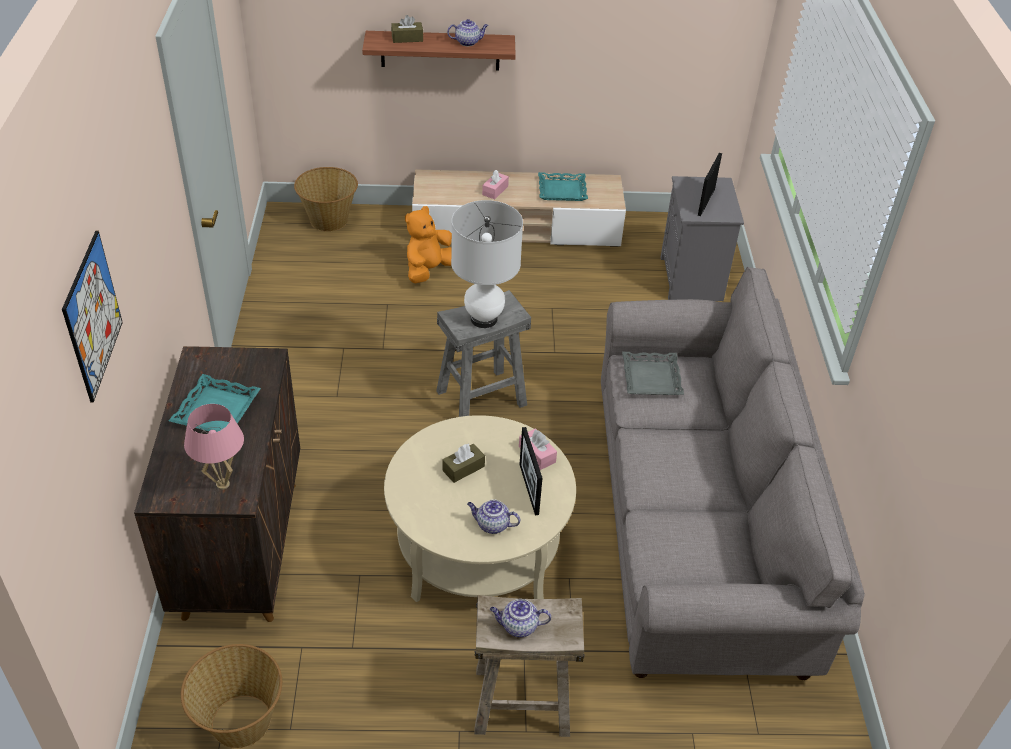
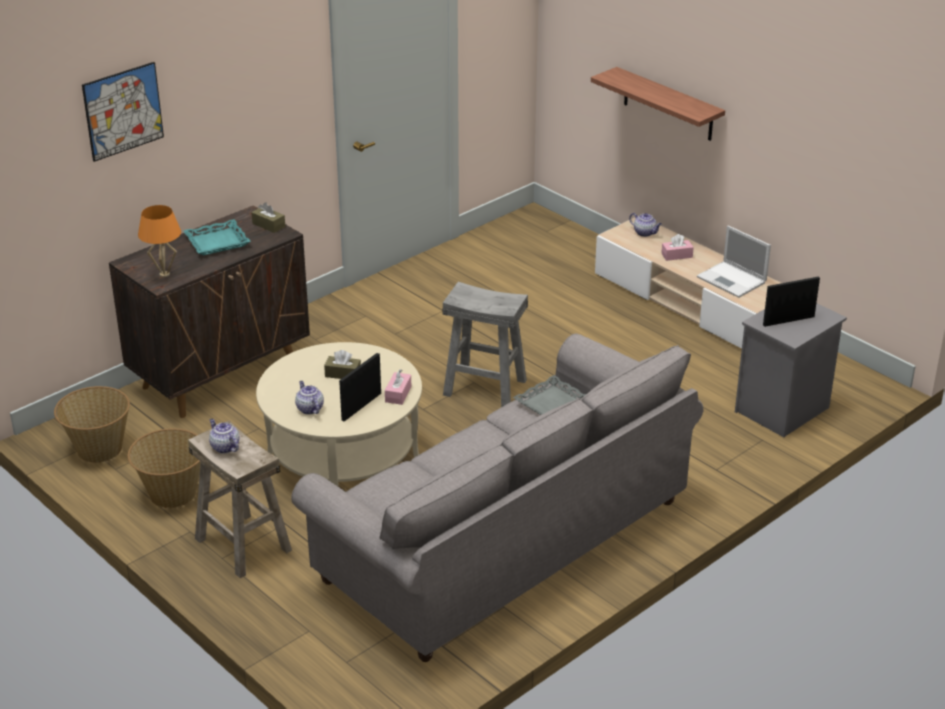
camera: 50 degrees right, 10 degrees down
(222, 484) = (164, 274): pink table lamp -> orange table lamp
(329, 221) = (557, 233): basket -> basket (172, 494)
(407, 38) = (636, 82): brown tissue box -> brown tissue box (268, 225)
(428, 270) = (577, 297): orange plush toy -> none
(468, 42) = (677, 101): teapot -> teapot (645, 233)
(484, 319) = (481, 301): white table lamp -> none
(562, 190) = (732, 280): turquoise tray -> laptop

